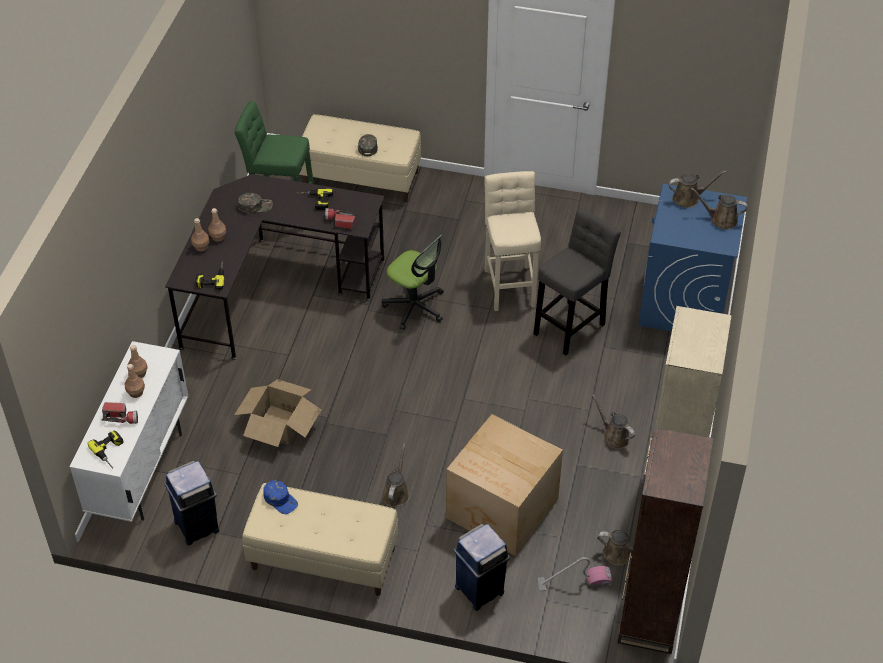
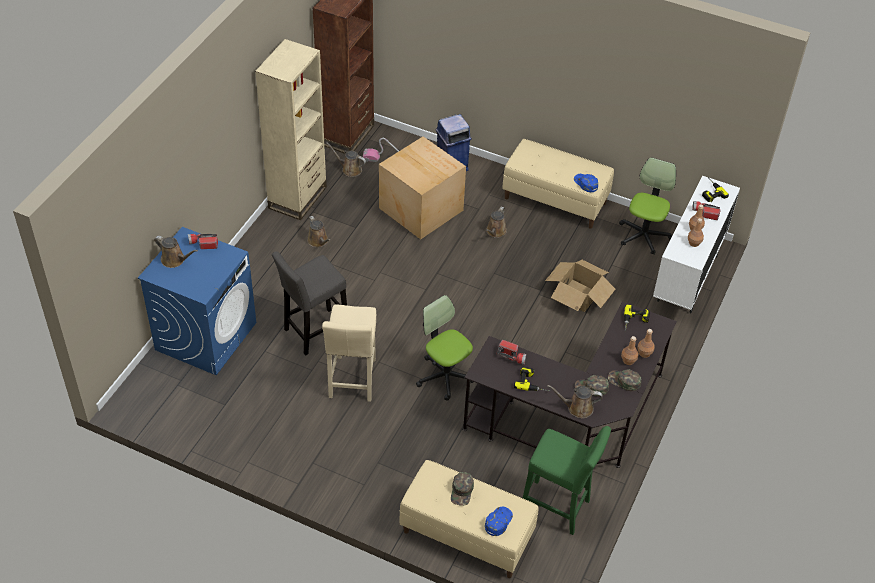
camera: 170 degrees left, 0 degrees up
(197, 526) = (643, 235): blue trash can -> office chair
(222, 217) = (624, 381): none -> green cap
(331, 130) = (498, 521): none -> blue cap
(688, 198) = (191, 285): brown watering can -> brown watering can (577, 408)
(702, 241) = (203, 244): none -> flashlight

